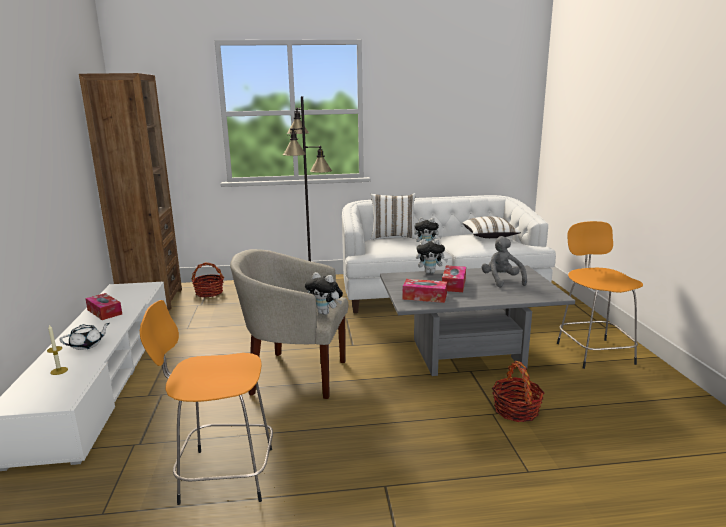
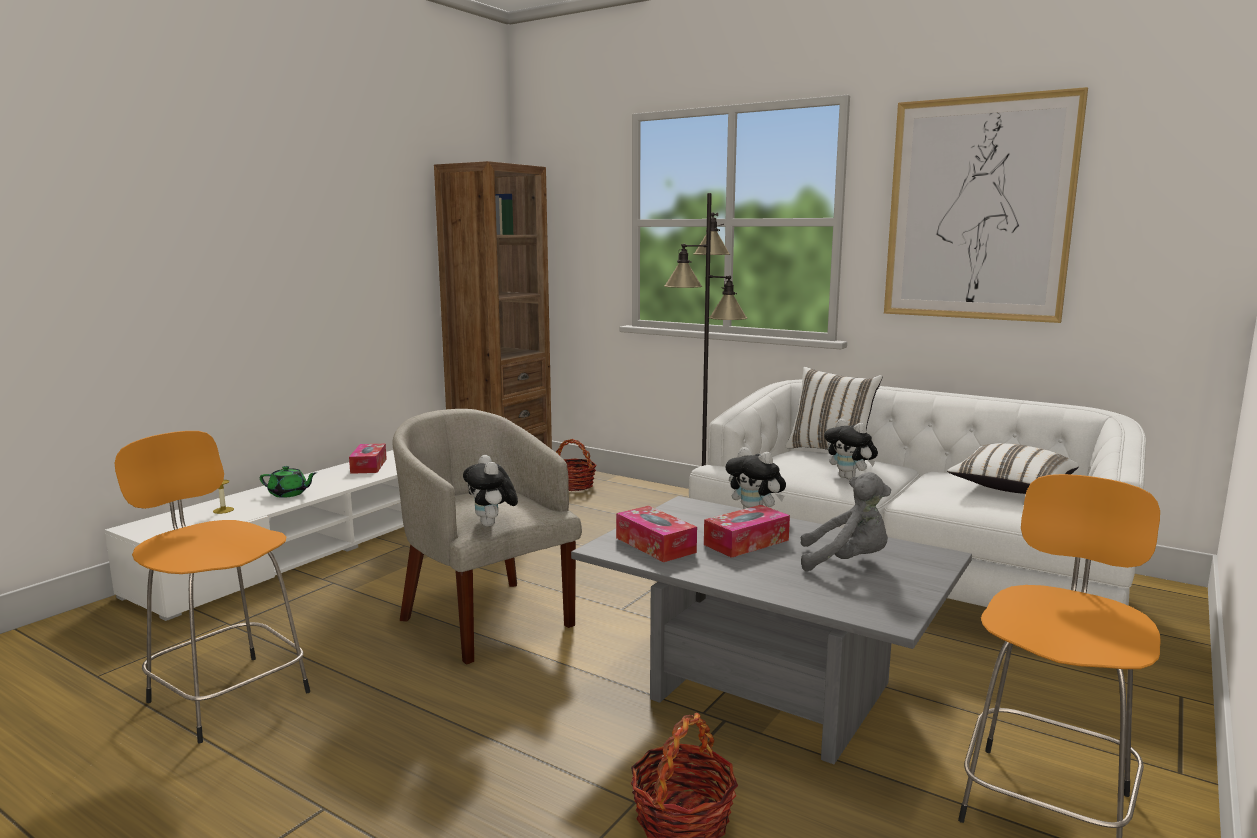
camera: 40 degrees right, 5 degrees down
(87, 345) = (289, 494): white teapot -> green teapot
(431, 104) = (978, 210): none -> picture
(502, 281) = (846, 562): grey plush toy -> grey plush toy turned 75 degrees clockwise

